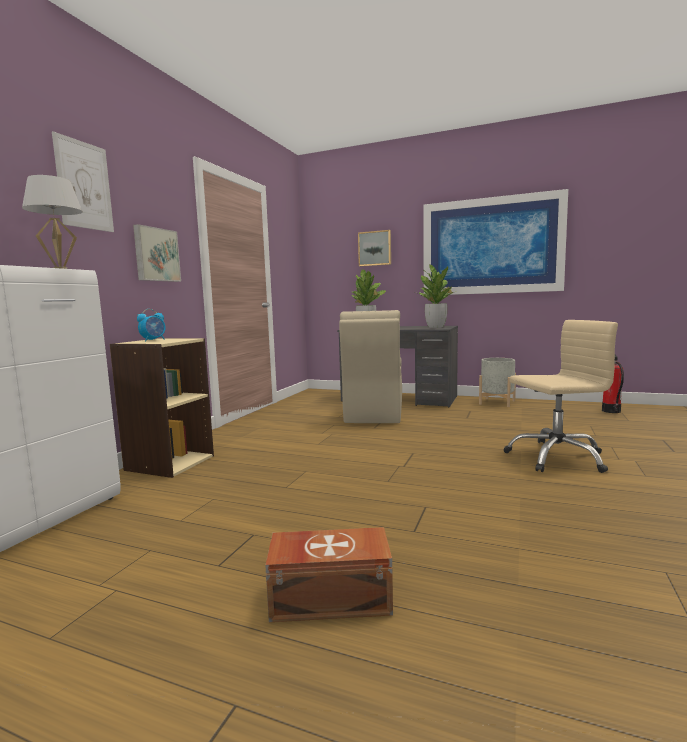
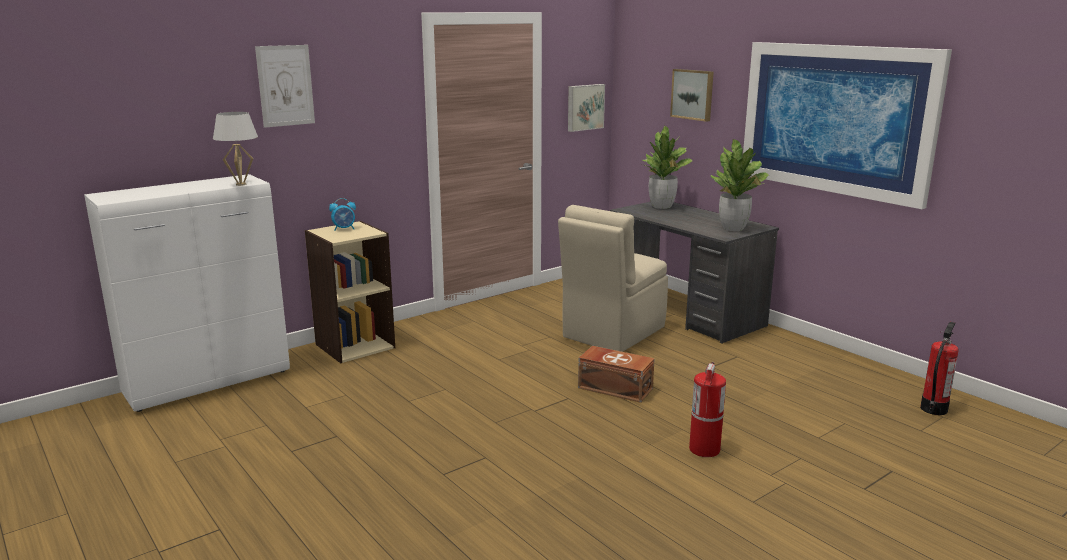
camera: 30 degrees right, 10 degrees up
(156, 255) = (364, 135): picture -> picture (584, 107)
(329, 597) = (325, 497): brown storage box -> brown storage box (614, 387)
(497, 402) = (800, 351): grey planter -> none
(556, 457) = (704, 449): beige office chair -> fire extinguisher

